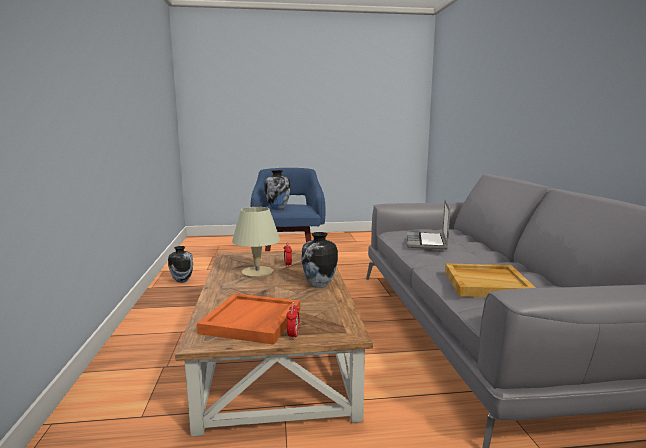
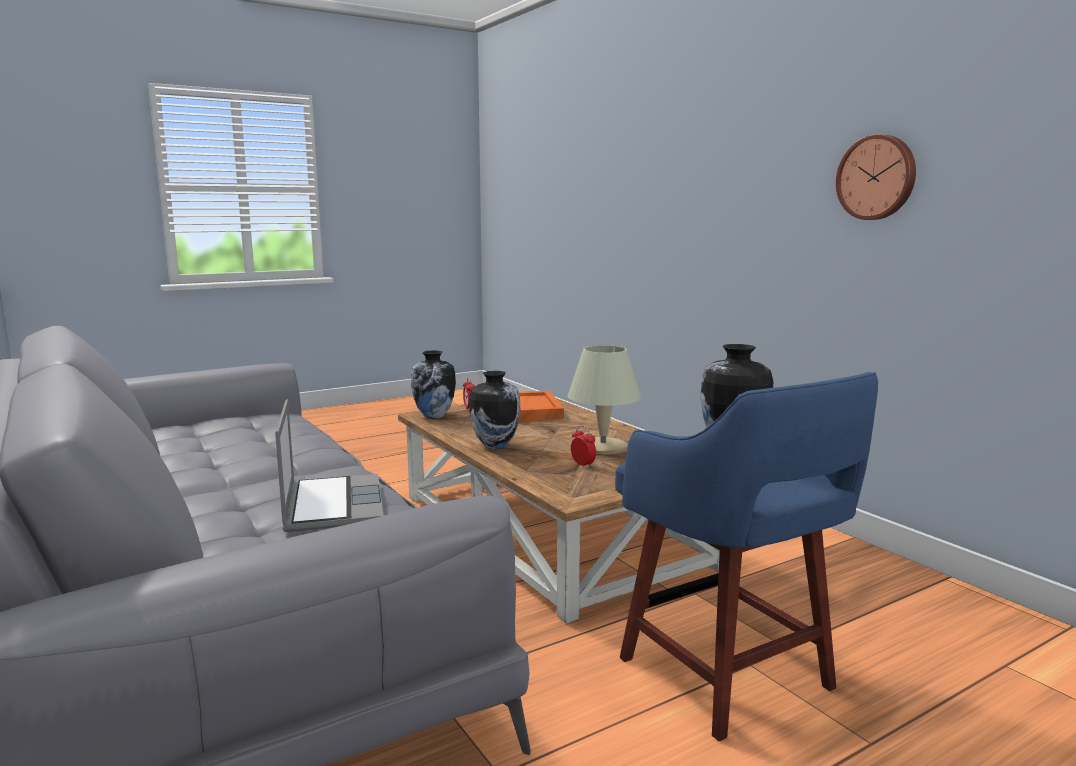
camera: 155 degrees right, 0 degrees up
(106, 99) = (877, 177): none -> wall clock
(182, 280) = (946, 610): vase -> vase (434, 416)
(487, 284) = (262, 437): beige tray -> none

